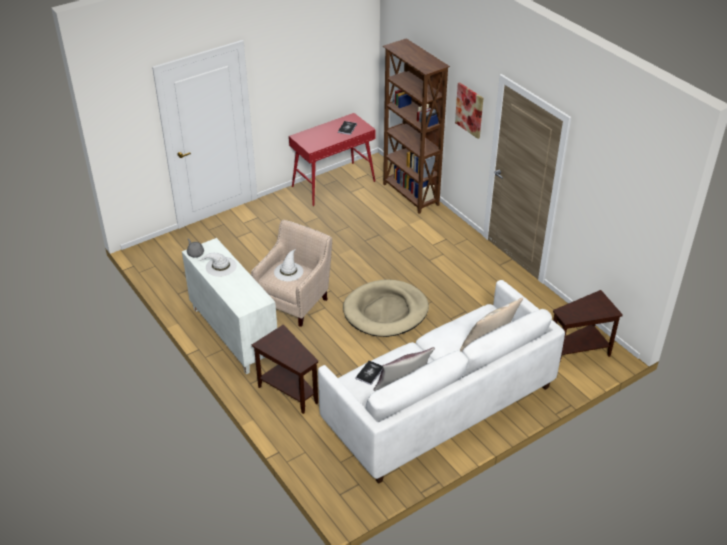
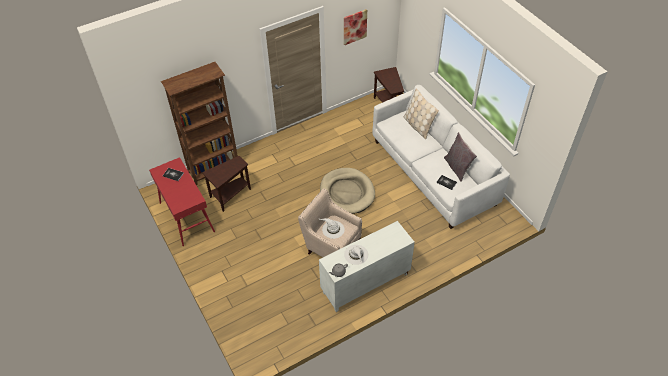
camera: 85 degrees left, 10 degrees up
(288, 391) = (423, 249): brown side table -> brown side table (230, 196)
(469, 110) = (238, 73): picture -> picture (354, 27)

